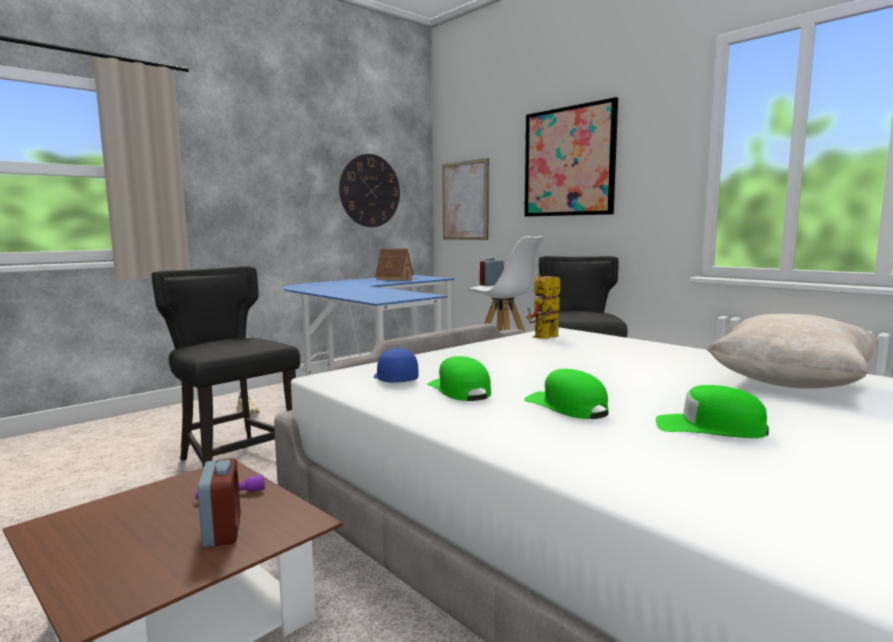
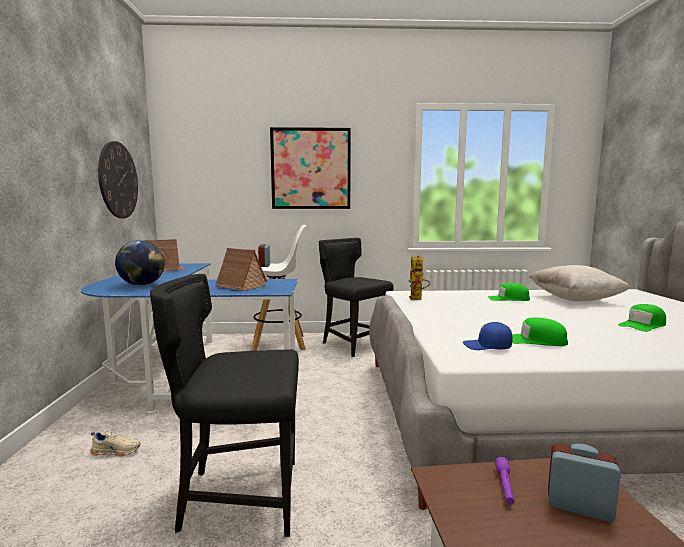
camera: 50 degrees left, 0 degrees up
(330, 286) = (142, 285): none -> globe
(375, 294) = (239, 286): none -> toy house
(465, 201) = (199, 193): picture -> none
(566, 406) = (591, 333): green cap -> green cap (508, 299)

